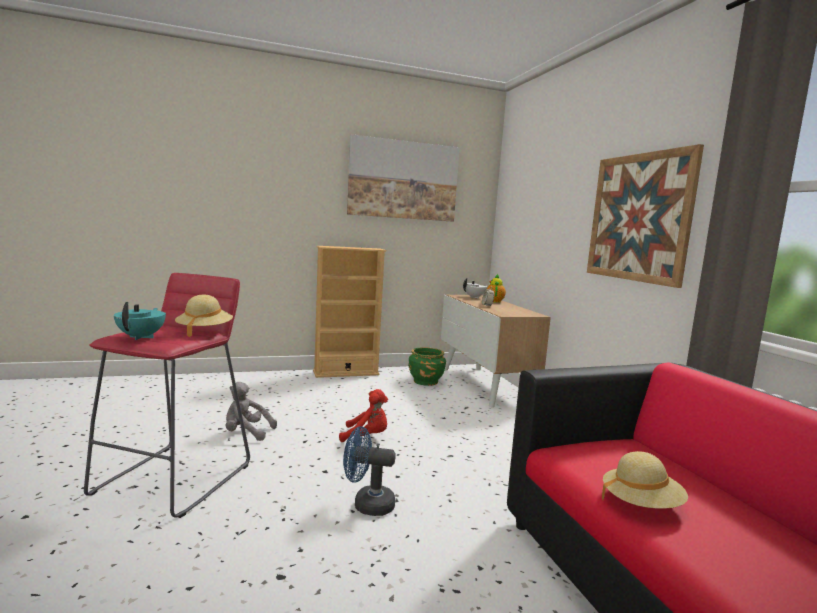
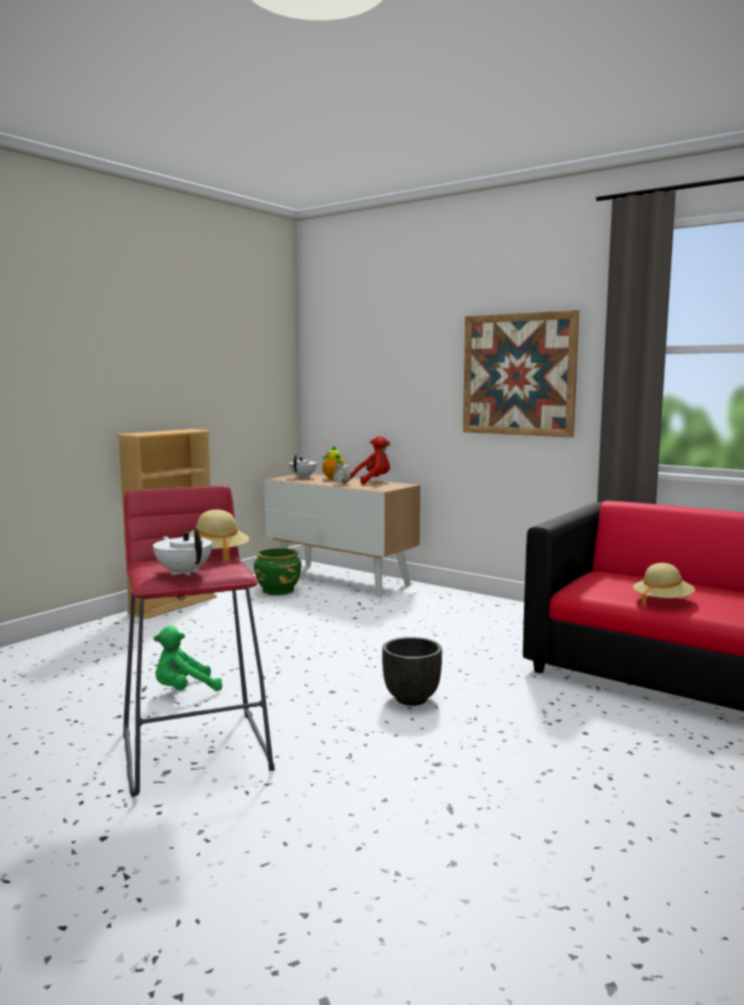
camera: 35 degrees left, 0 degrees up
(141, 337) = (184, 572): turquoise teapot -> white teapot
(246, 433) = (184, 691): grey plush toy -> green plush toy
(366, 437) = (316, 654): red plush toy -> red plush toy (372, 481)
(367, 504) = (412, 699): blue fan -> black planter
(403, 180) = (205, 335): picture -> none

